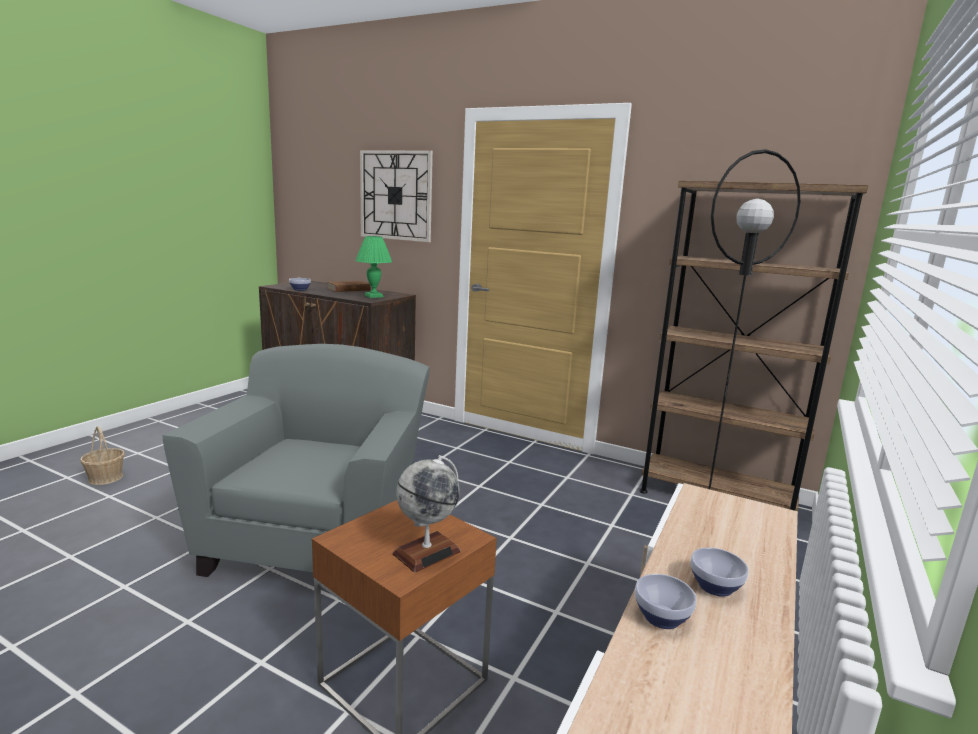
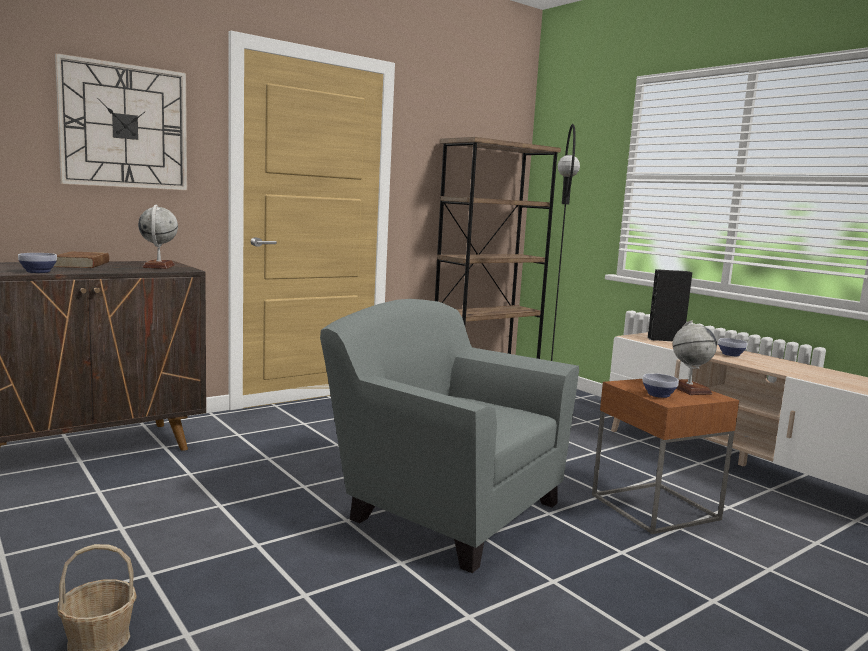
camera: 65 degrees left, 5 degrees down
(373, 296) = (158, 266): green table lamp -> globe
(661, 616) = (757, 365): bowl -> bowl (657, 394)
(733, 520) = (665, 339): none -> black speaker

